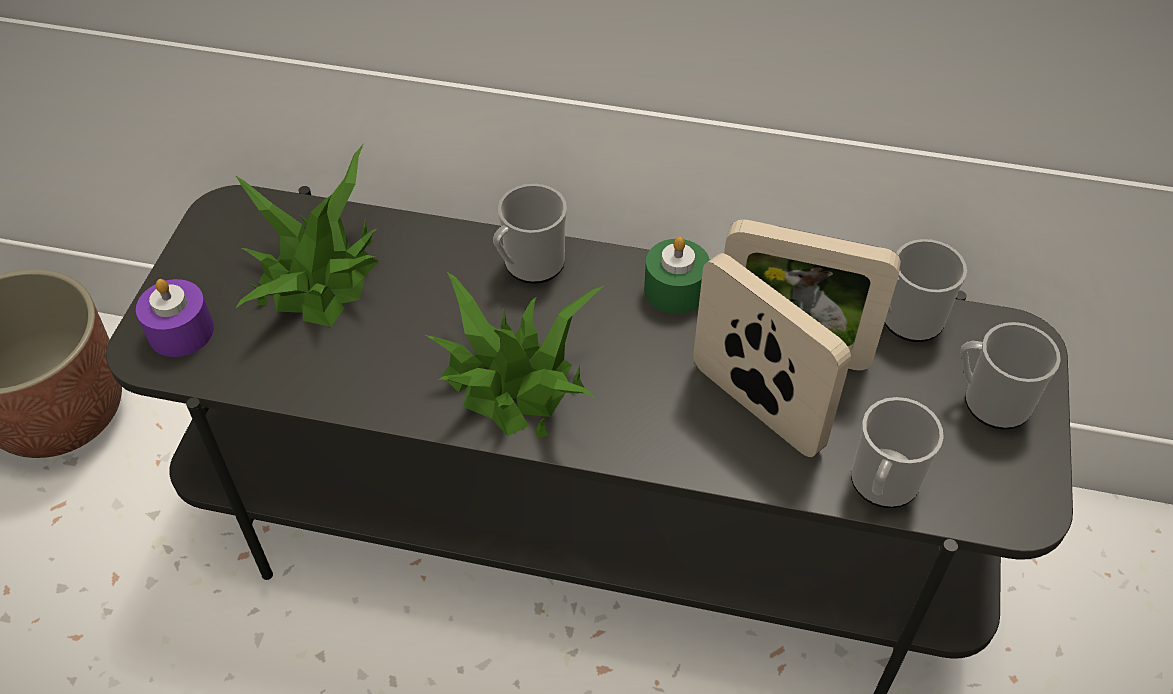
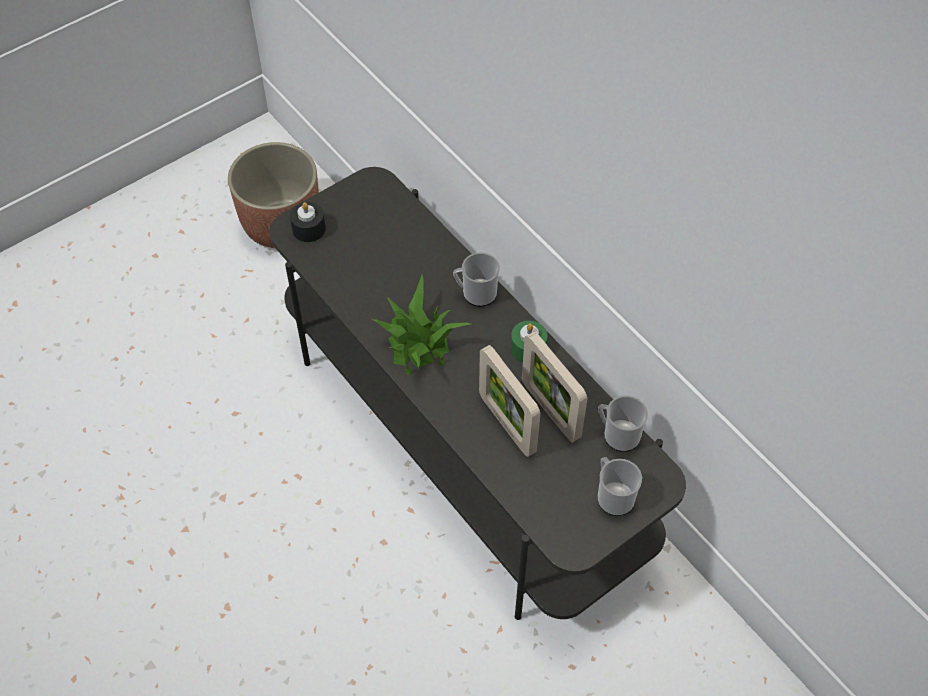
camera: 40 degrees right, 5 degrees up
(181, 331) = (308, 229): purple candle -> black candle
(320, 275) = (384, 239): potted plant -> none
(756, 407) = (507, 424): picture frame -> picture frame turned 150 degrees clockwise
(881, 486) = (523, 494): mug -> none

